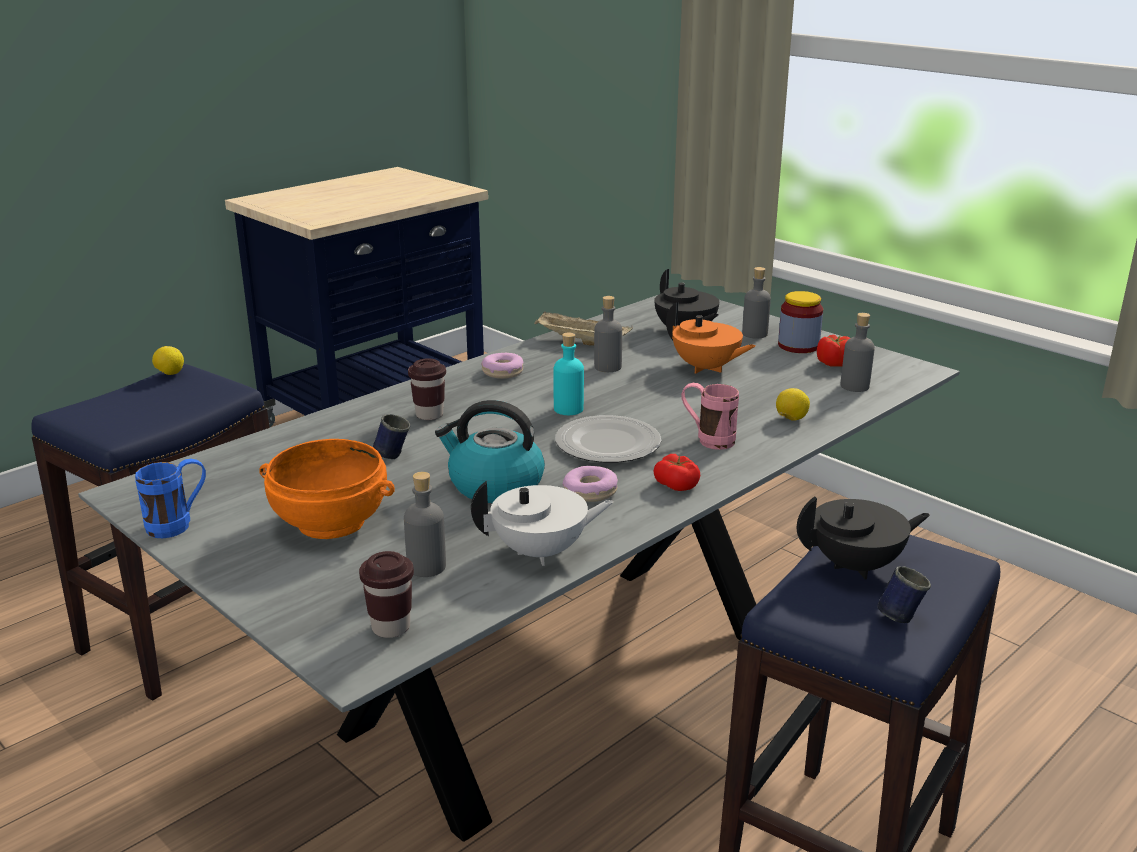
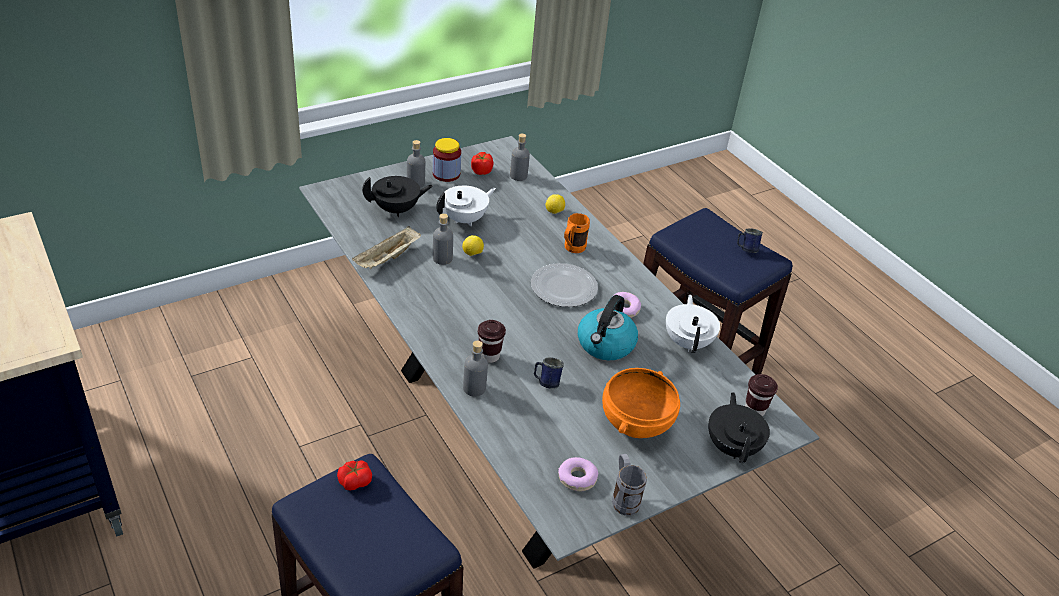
camera: 80 degrees left, 15 degrees up
(170, 374) = (305, 511): lemon -> lemon (472, 254)
(179, 525) = (623, 498): blue mug -> grey mug
(426, 567) = (696, 388): grey bottle -> grey bottle (474, 388)
(502, 372) = (427, 307): donut -> donut (577, 478)
(568, 409) = (506, 291): turquoise bottle -> none
(676, 484) = (623, 276): tomato -> tomato (355, 481)
(706, 368) = (465, 219): orange teapot -> white teapot
(707, 440) = (571, 249): pink mug -> orange mug
(857, 566) = (704, 247): black teapot -> black teapot (733, 447)

